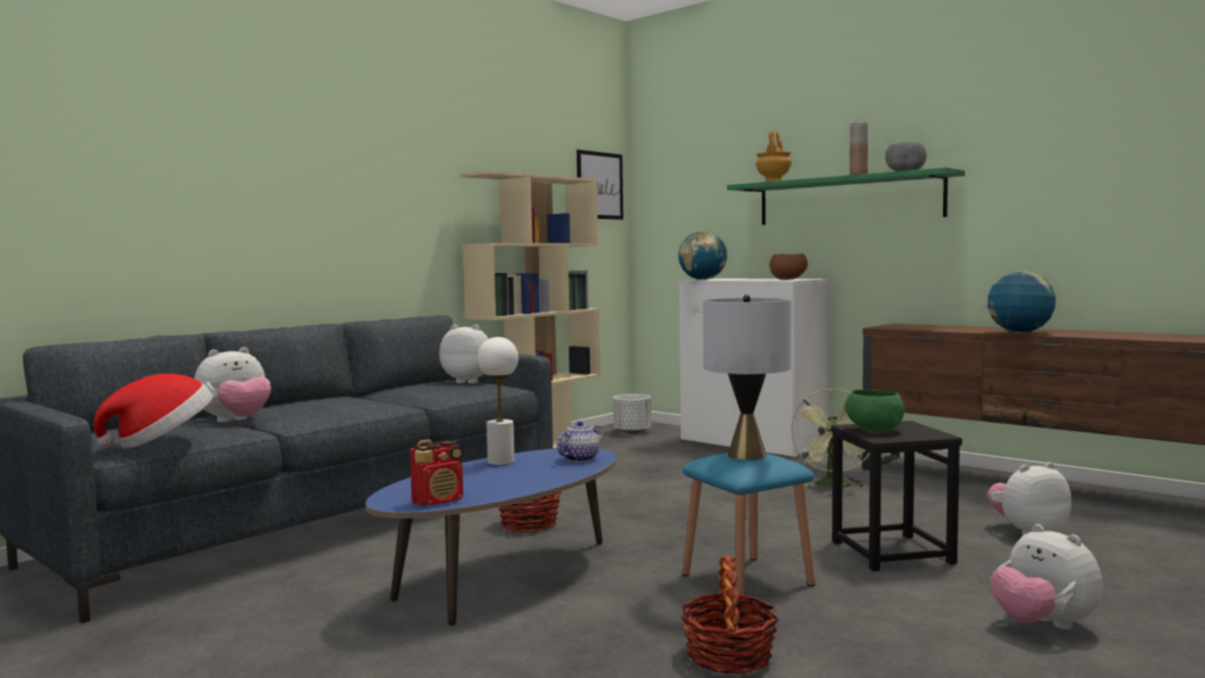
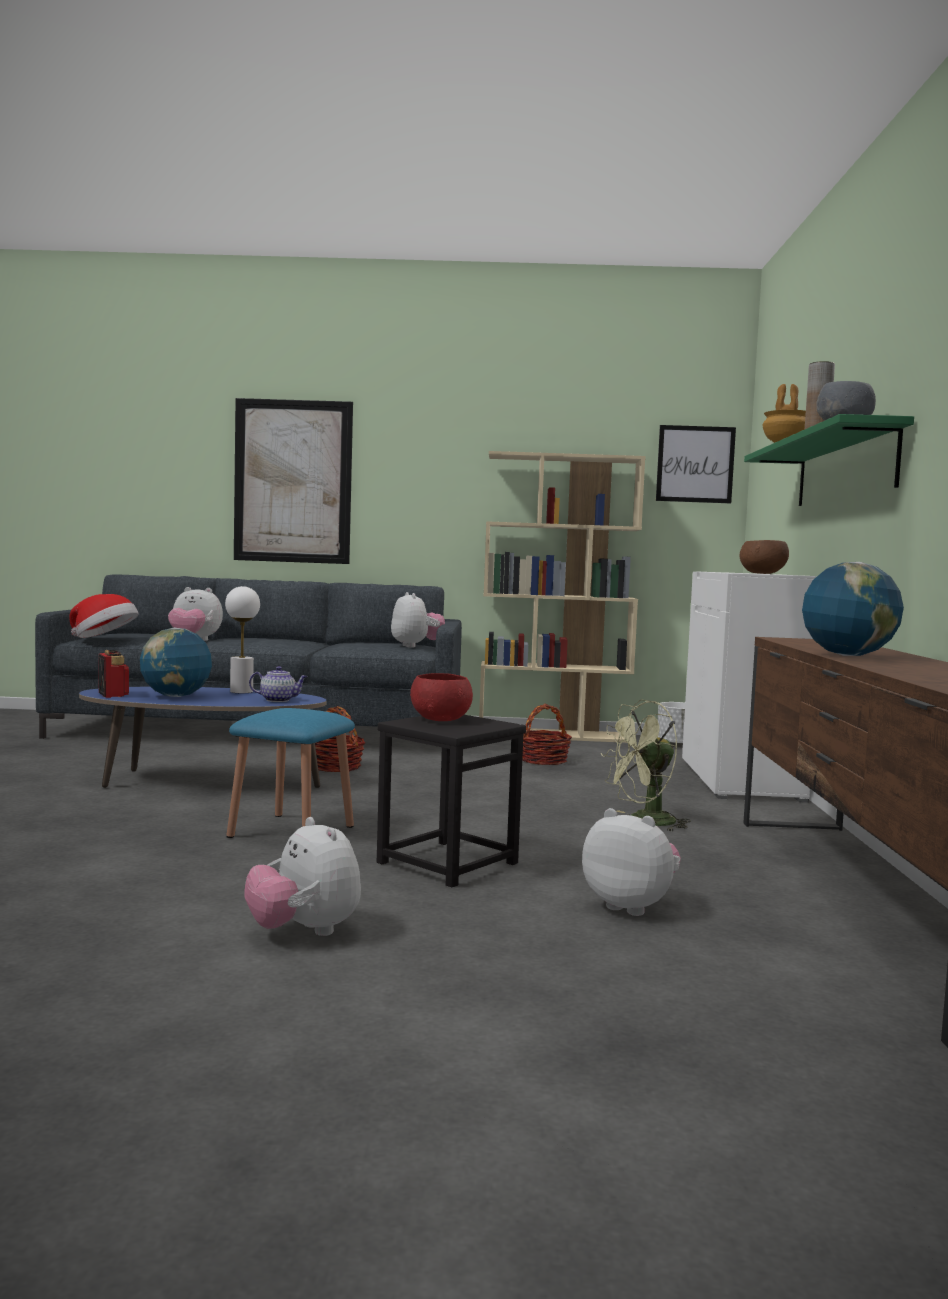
camera: 50 degrees right, 0 degrees up
(261, 200) = (293, 481): none -> picture
(439, 501) = (113, 695): radio -> radio turned 135 degrees counterclockwise
(703, 279) = (717, 571): globe -> globe (176, 696)
(729, 656) = (114, 848): basket -> basket (543, 760)
(747, 455) = (296, 711): grey table lamp -> none
(873, 430) = (440, 719): green bowl -> red bowl
(1043, 625) = (304, 932): plush toy -> plush toy turned 60 degrees counterclockwise

